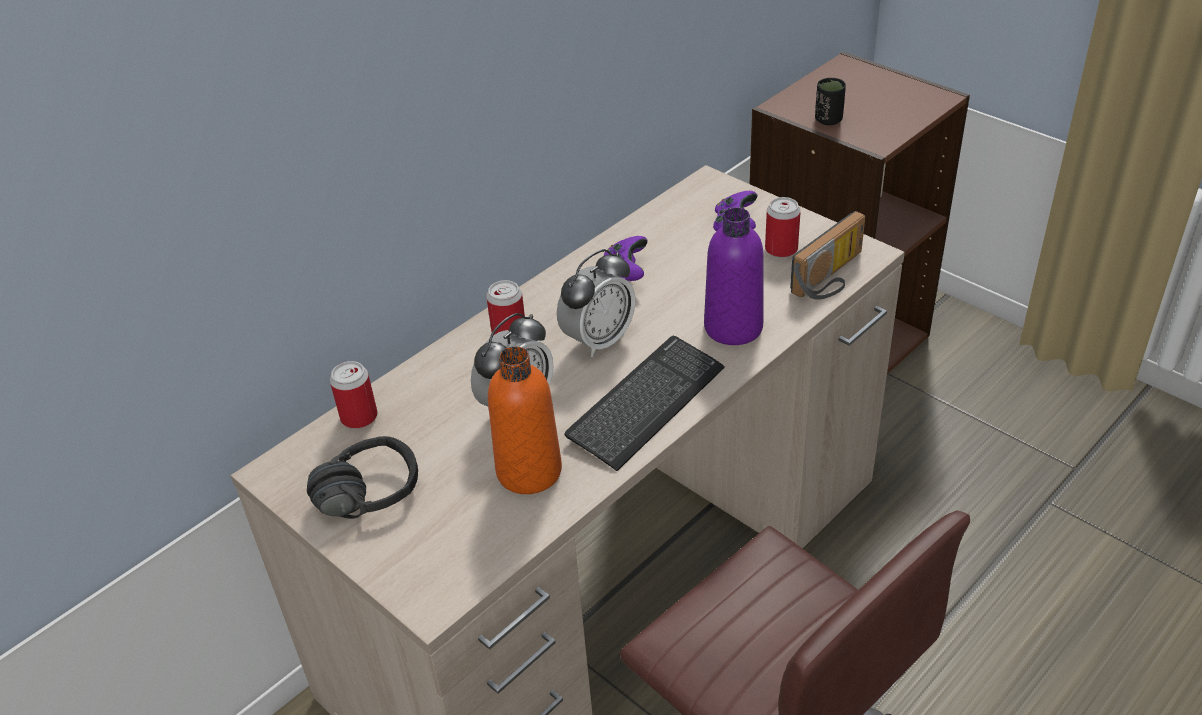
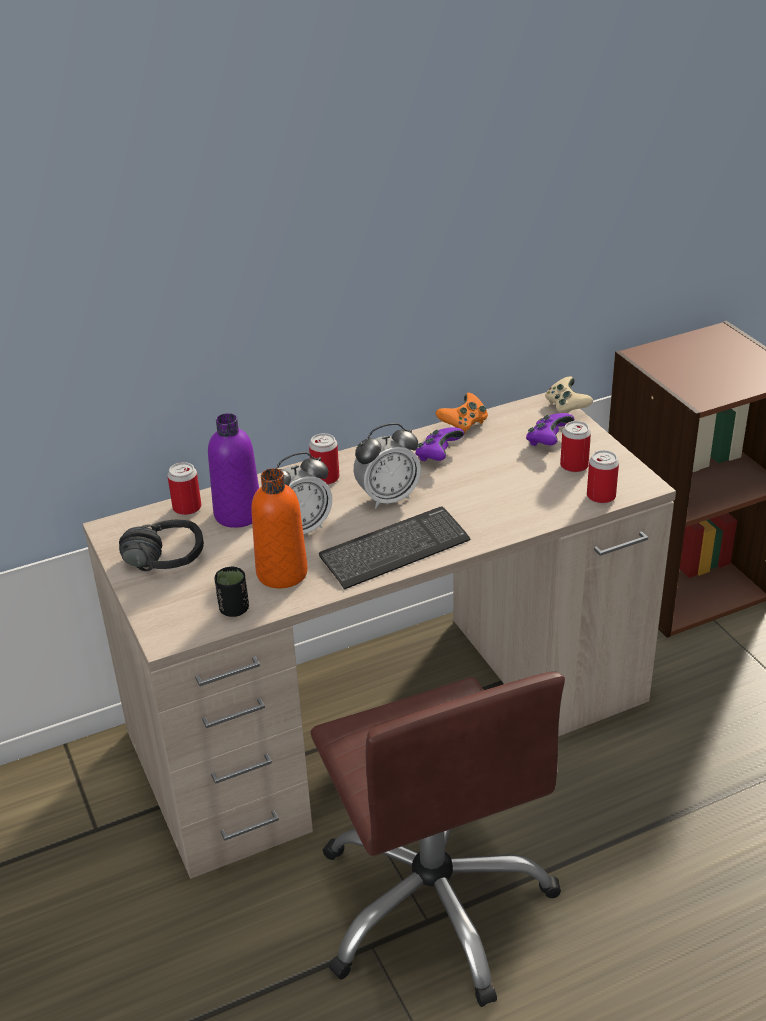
camera: 20 degrees right, 5 degrees down
(630, 230) = (463, 424): none -> orange game controller
(730, 183) = (566, 407): none -> beige game controller
(733, 327) = (496, 513): purple bottle -> purple bottle (238, 514)
(828, 120) = (673, 373): black cup -> black cup (234, 609)
(832, 278) = (601, 496): radio -> can

